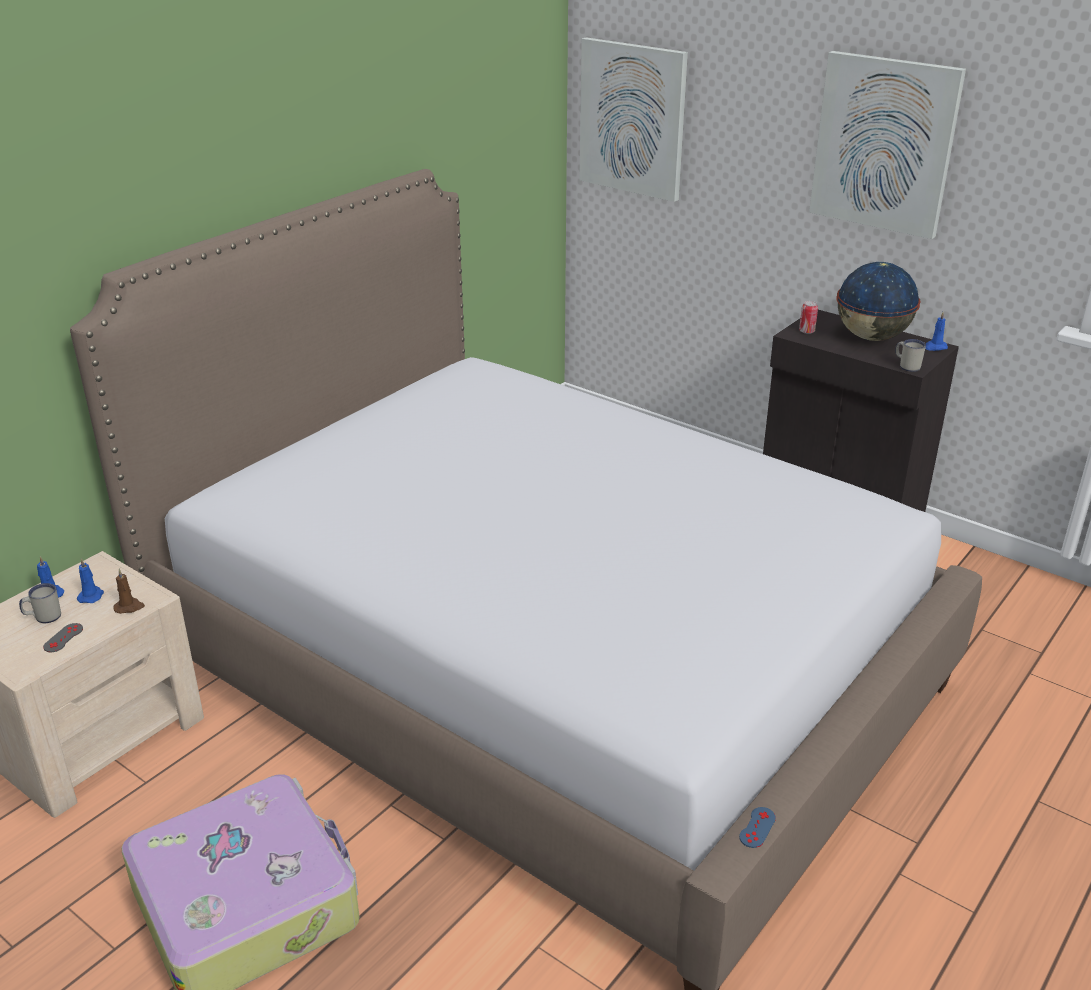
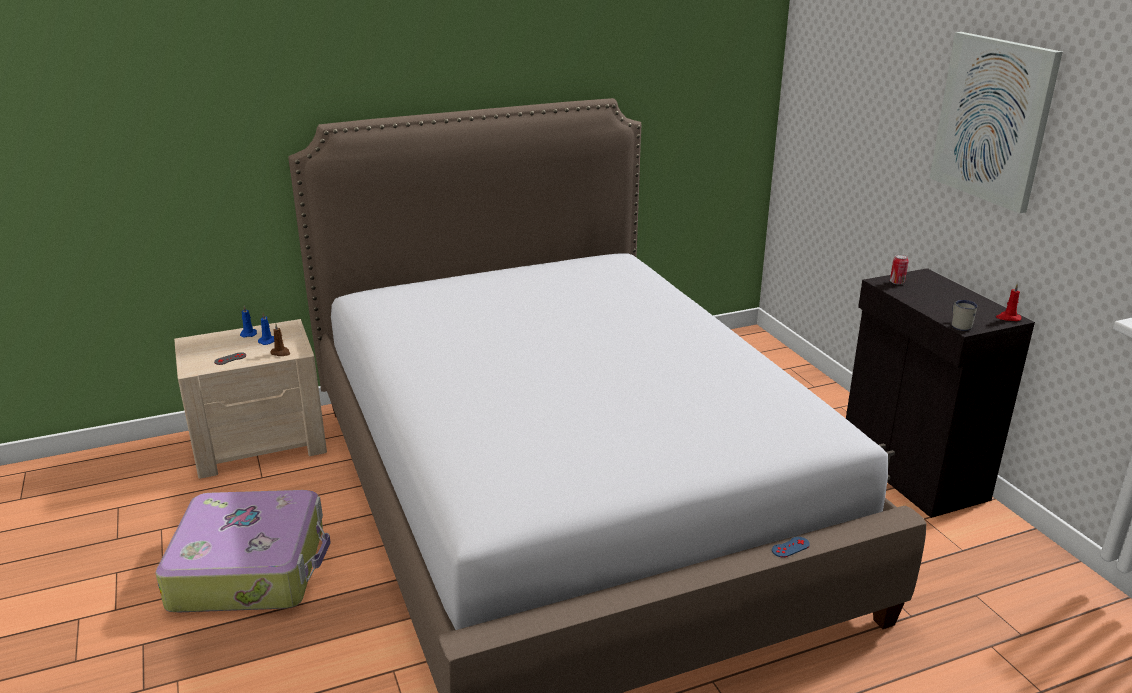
camera: 30 degrees right, 5 degrees down
(43, 617) = (232, 345): white mug -> none
(632, 119) = (820, 86): picture -> none
(757, 827) = (525, 623): blue game controller -> blue game controller (790, 547)
(872, 337) = (954, 298): globe -> none
(935, 347) = (1008, 318): blue candle -> red candle

